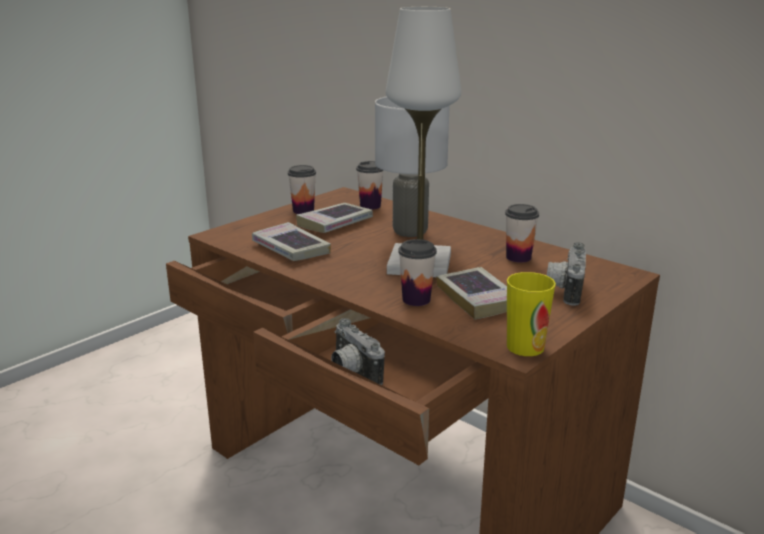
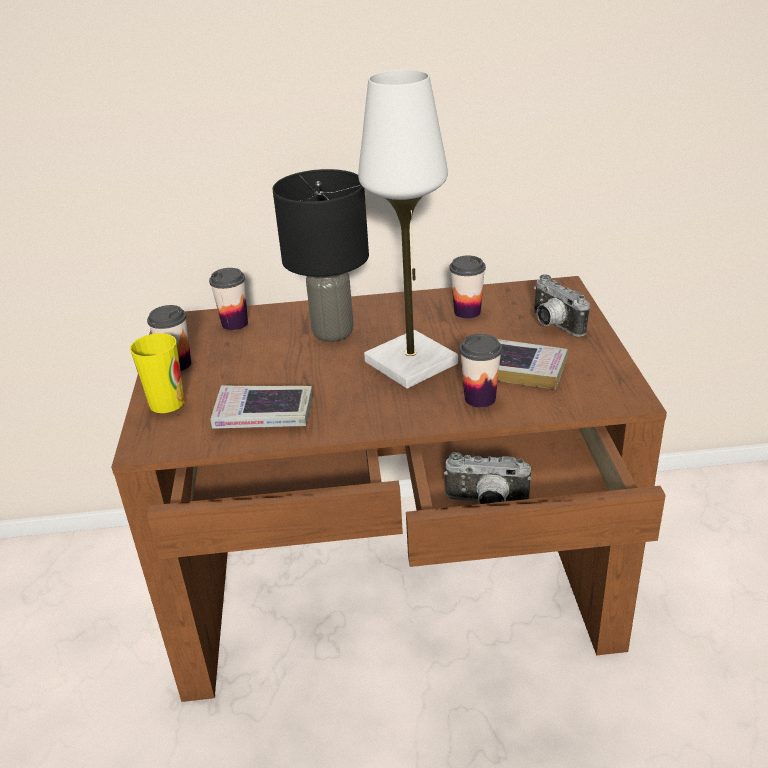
camera: 45 degrees left, 10 degrees up
(335, 223) = (243, 361): book -> none
(408, 231) = (330, 334): white table lamp -> black table lamp
(525, 347) = (626, 390): cup -> cup (167, 403)

